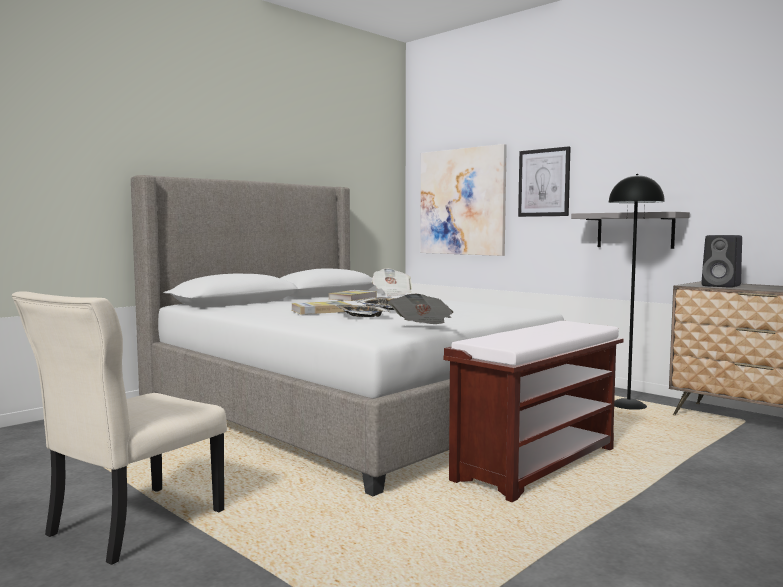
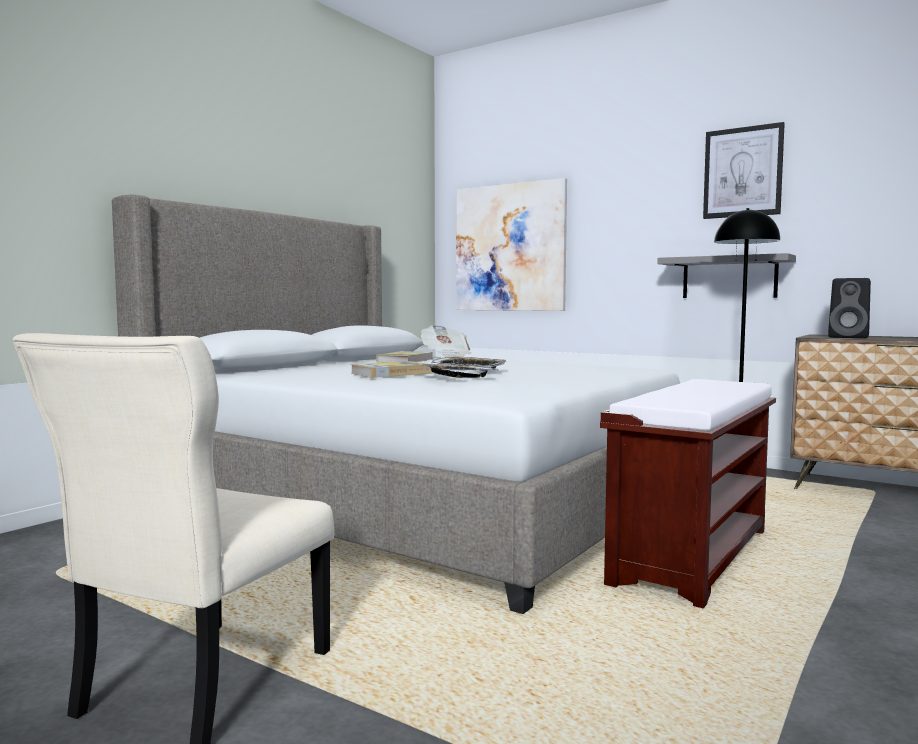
camera: 10 degrees left, 0 degrees up
(422, 328) = (556, 389): newspaper -> none
(544, 182) = (615, 223): picture -> picture (742, 172)

